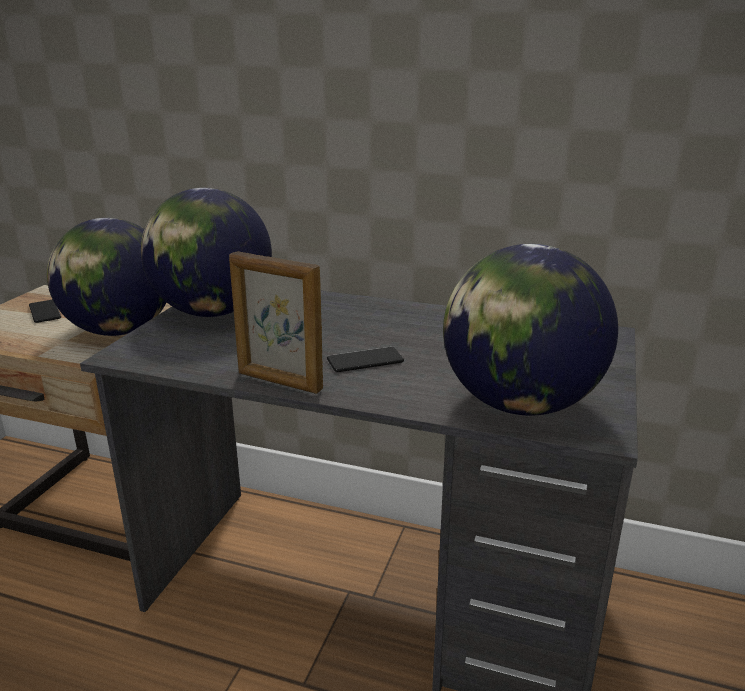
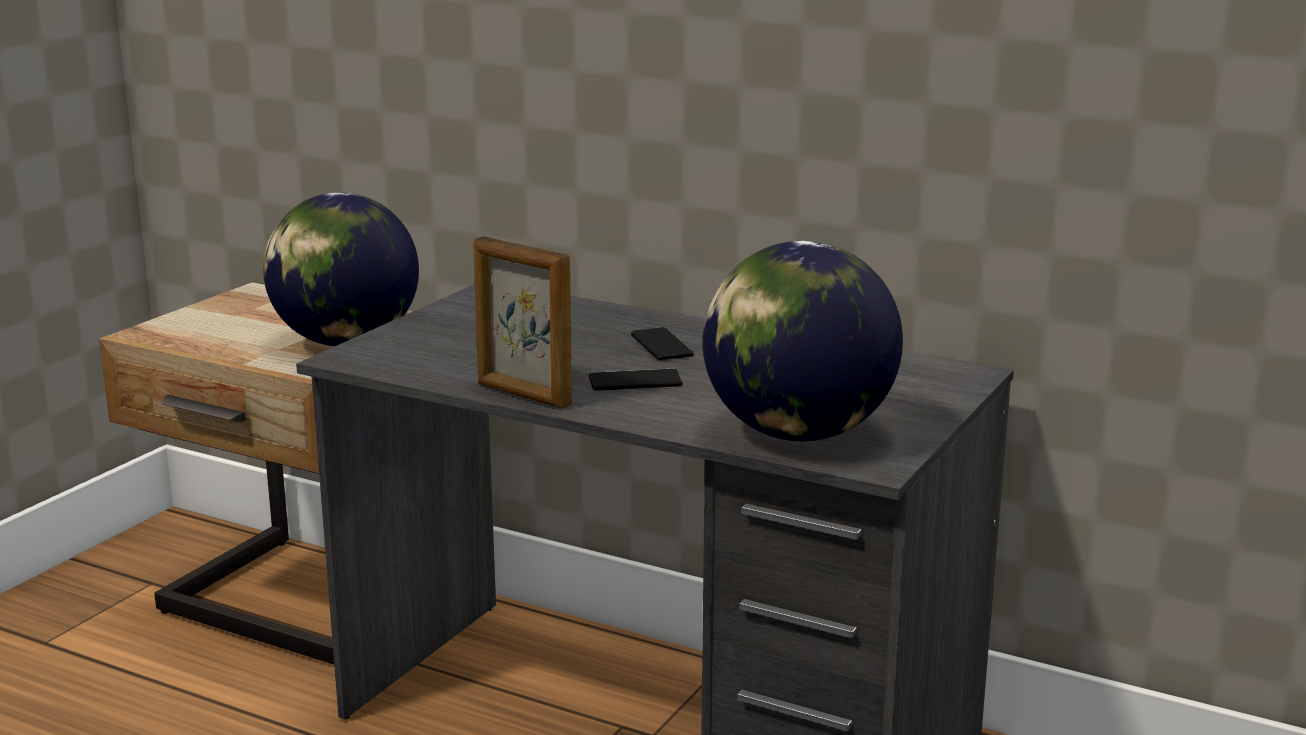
camera: 10 degrees right, 5 degrees down
(45, 312) = (252, 315): phone -> phone (661, 345)
(213, 312) = (465, 320): globe -> none

